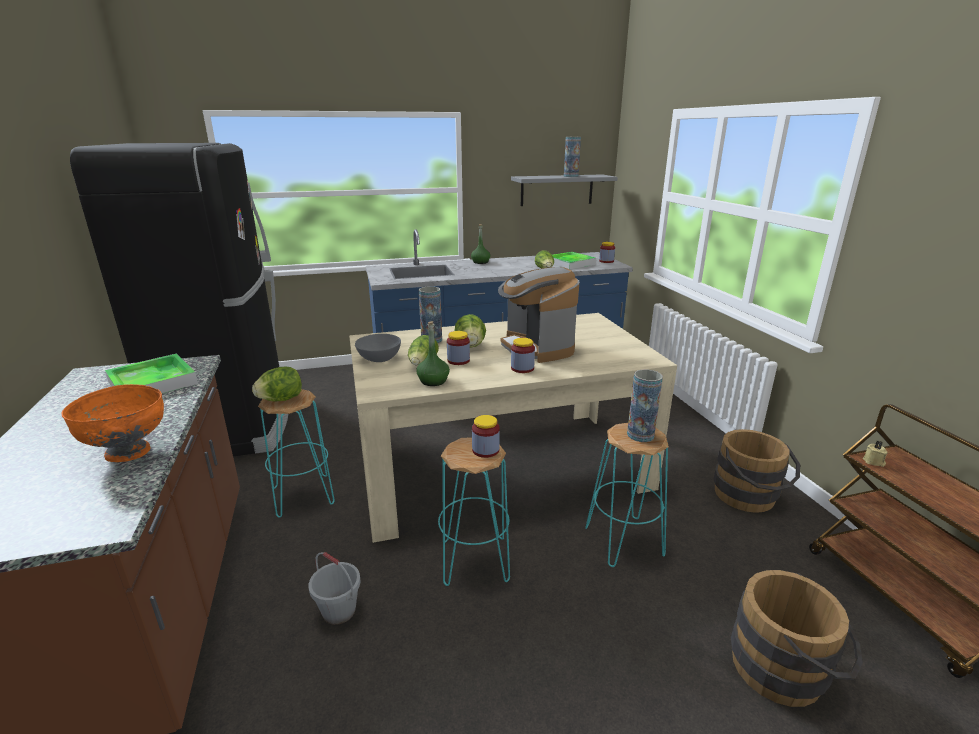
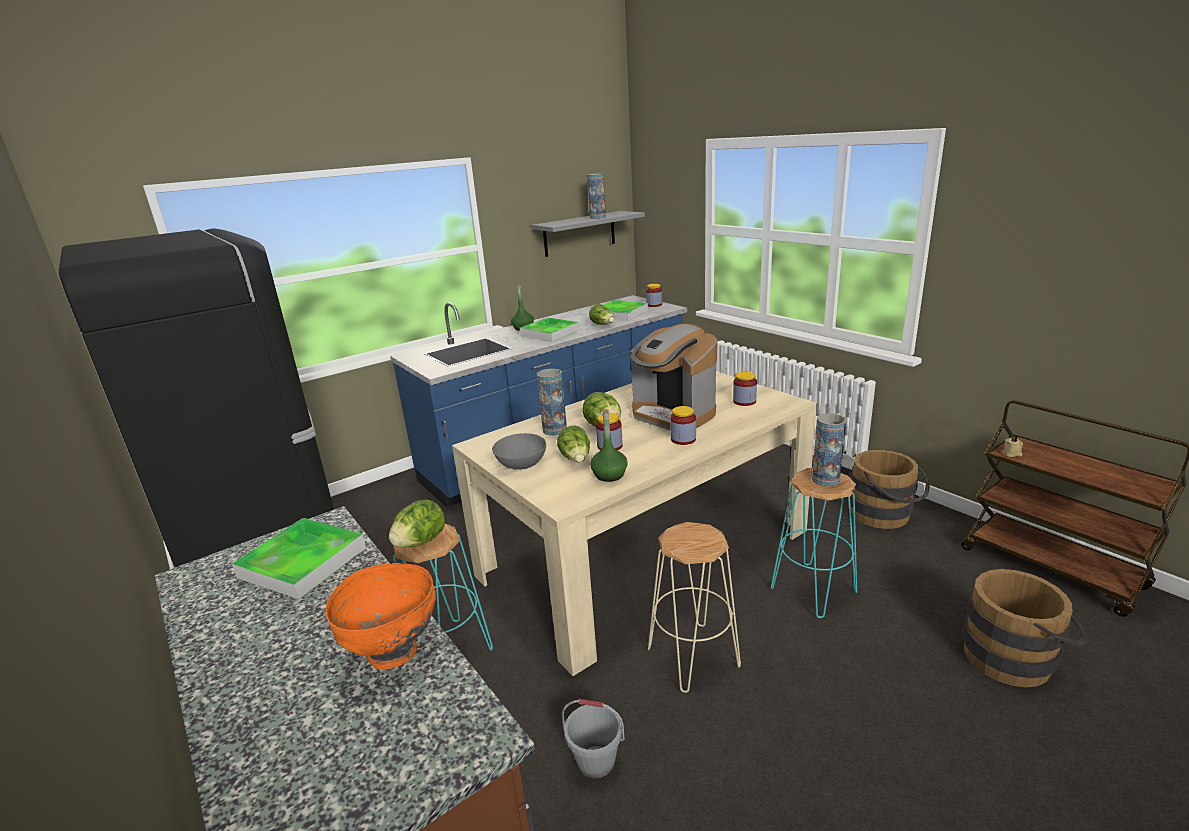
camera: 20 degrees left, 0 degrees up
(474, 561) = (692, 657): turquoise stool -> beige stool
(485, 450) = (704, 535): jar -> jar (744, 401)
(496, 268) = (550, 333): none -> tray

